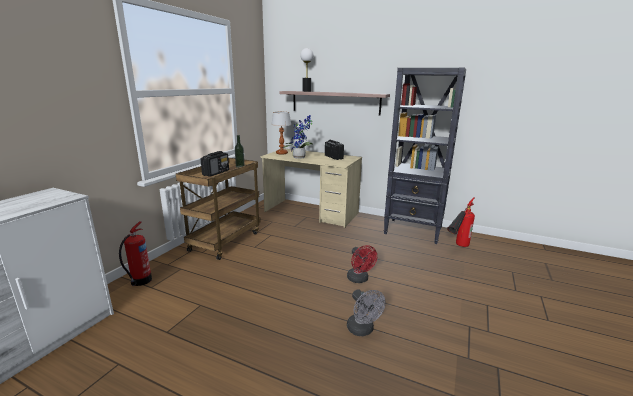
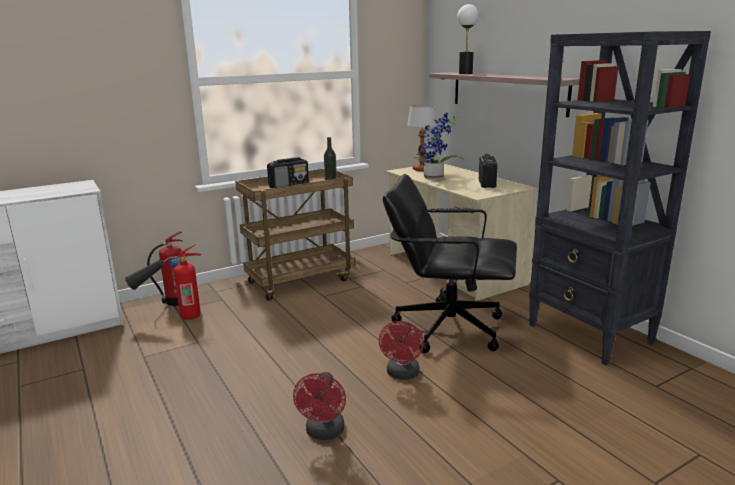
camera: 35 degrees right, 0 degrees up
(349, 246) = (448, 327): none -> black office chair
(362, 330) = (324, 433): grey fan -> red fan
(457, 248) = (638, 382): fire extinguisher -> fire extinguisher (171, 317)

